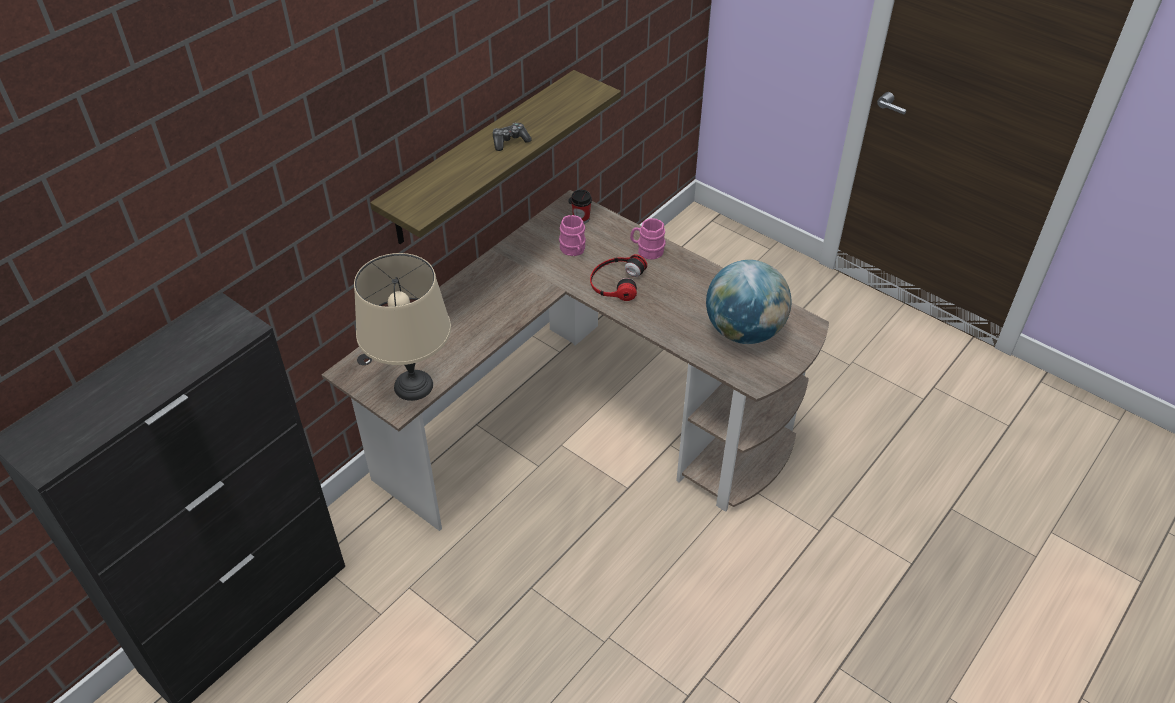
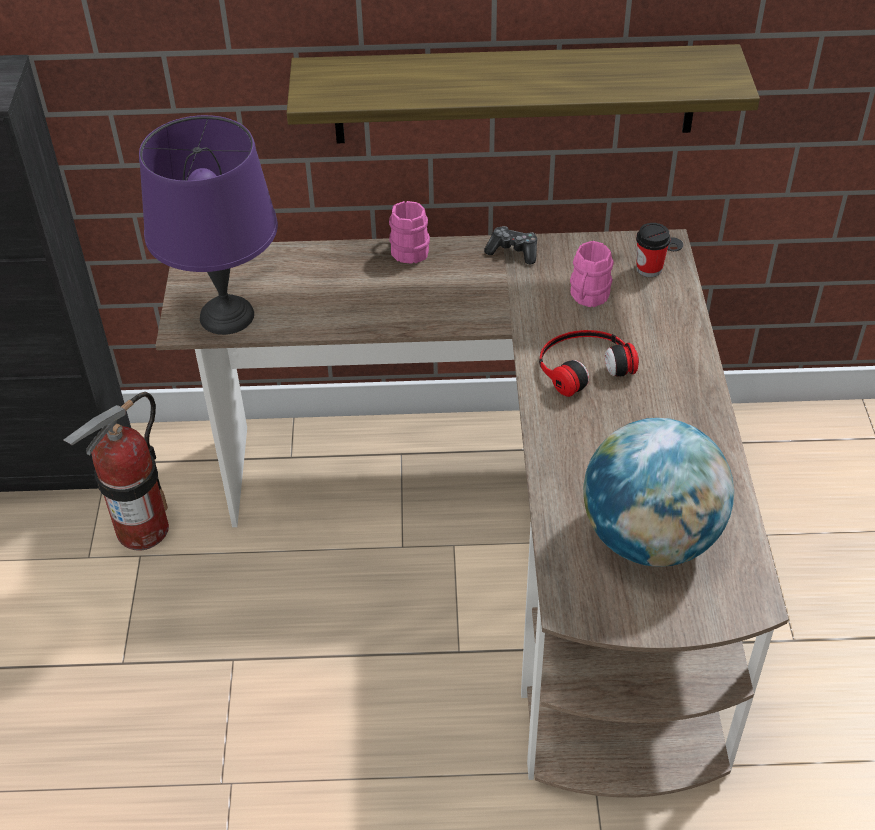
camera: 50 degrees right, 0 degrees up
(391, 574) = (142, 530): none -> fire extinguisher
(413, 385) = (227, 315): beige table lamp -> purple table lamp
(510, 141) = (528, 80): game controller -> game controller (513, 251)
(647, 251) = (673, 357): pink mug -> pink mug (407, 248)

